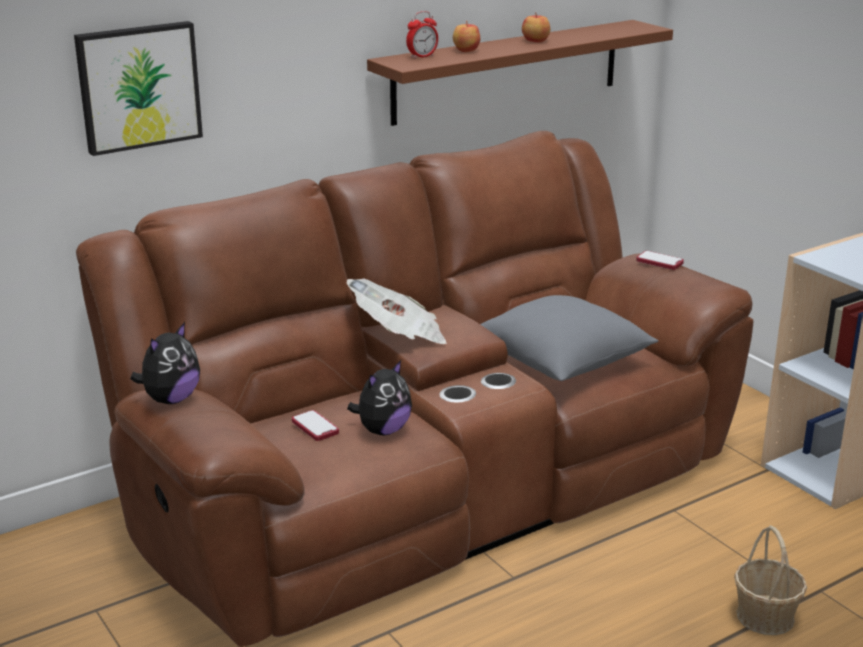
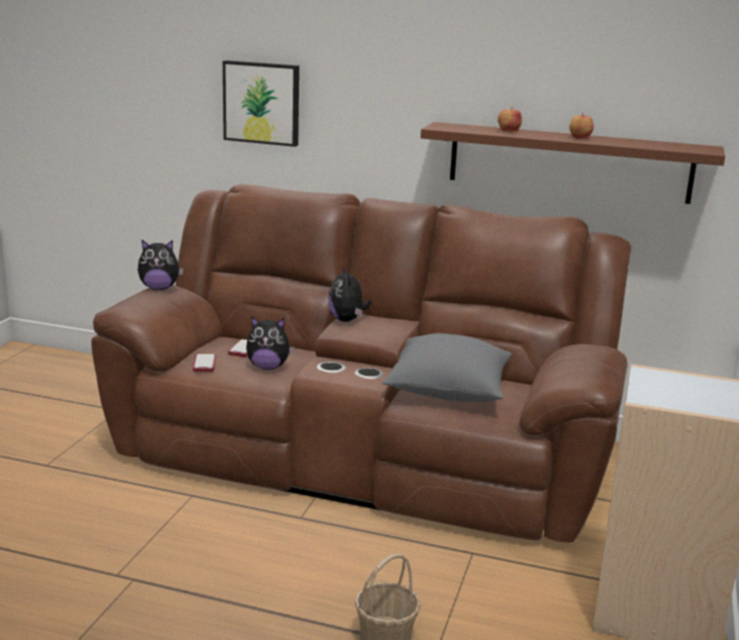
camera: 50 degrees right, 5 degrees down
(399, 335) = (347, 320): newspaper -> plush toy
(422, 57) = (467, 127): alarm clock -> none
(659, 262) = (593, 351): phone -> phone (204, 364)

